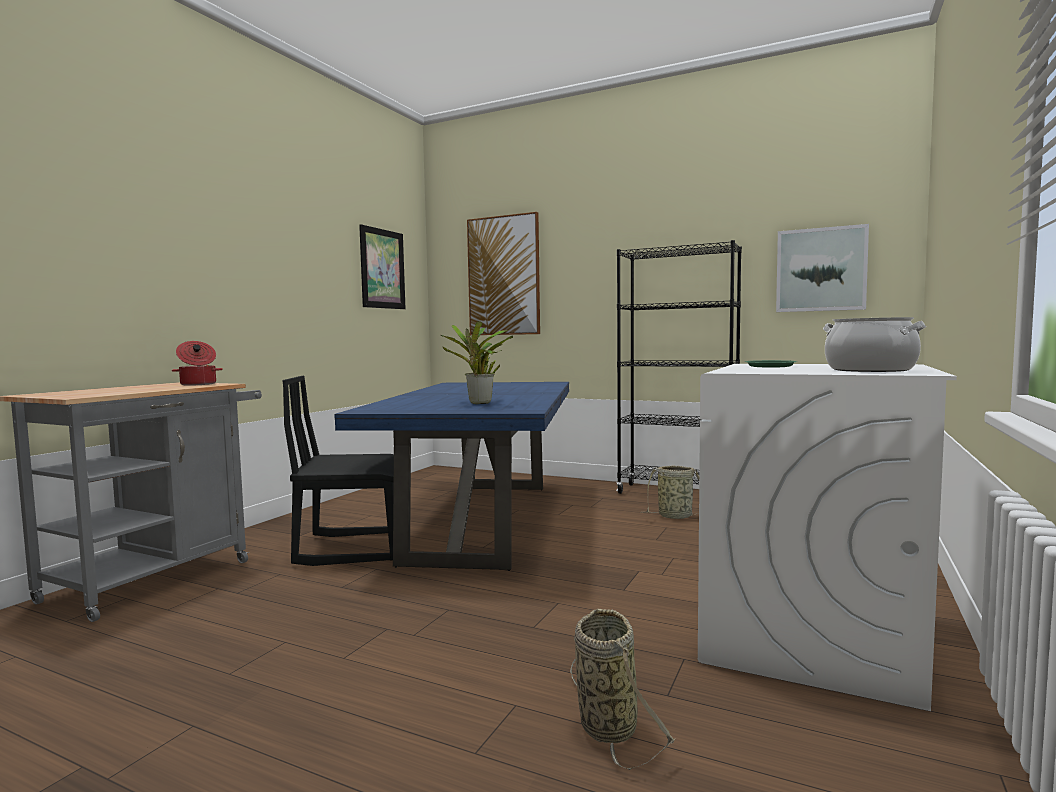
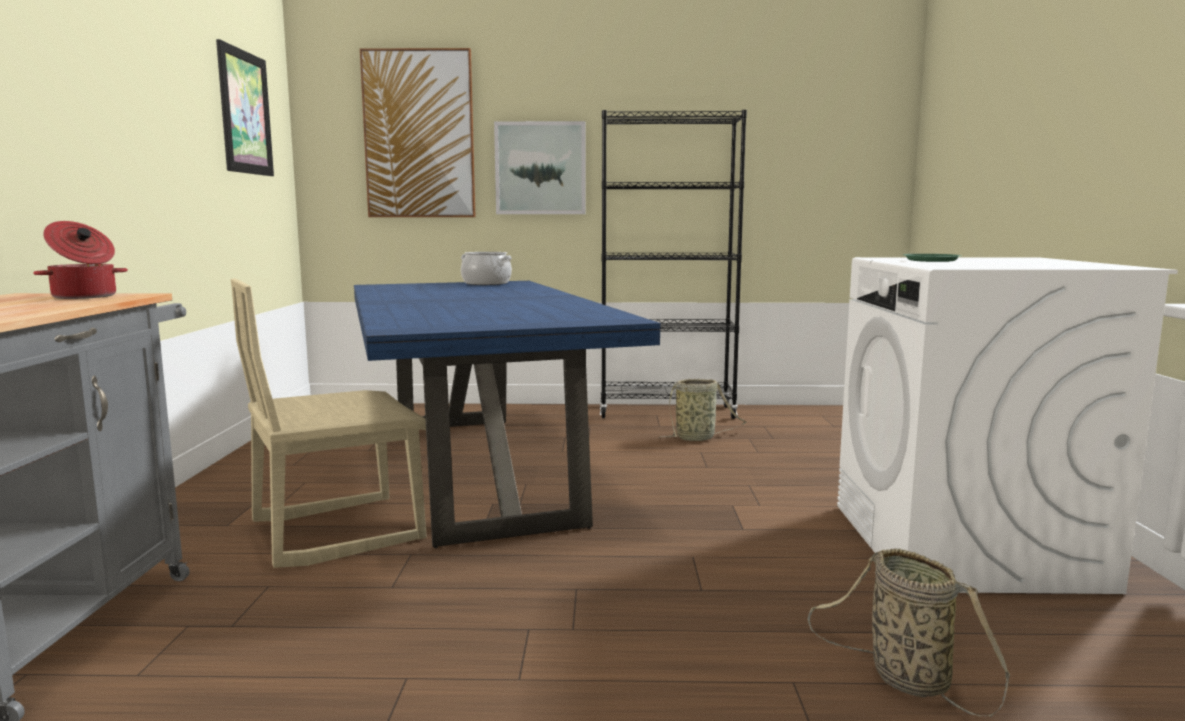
camera: 25 degrees left, 5 degrees up
(352, 547) = (337, 531): black chair -> beige chair
(479, 403) = (528, 313): potted plant -> none
(821, 270) = (818, 150): picture -> picture (540, 168)
(870, 370) = (1058, 264): cooking pot -> cooking pot (486, 283)

